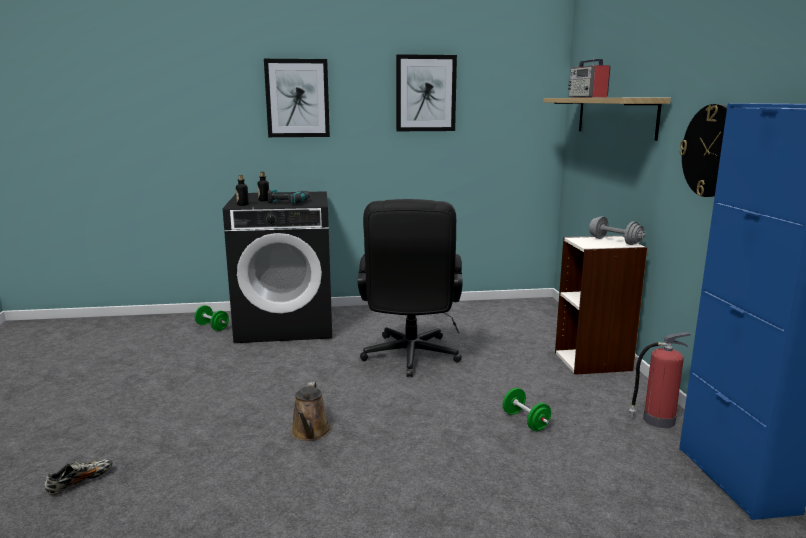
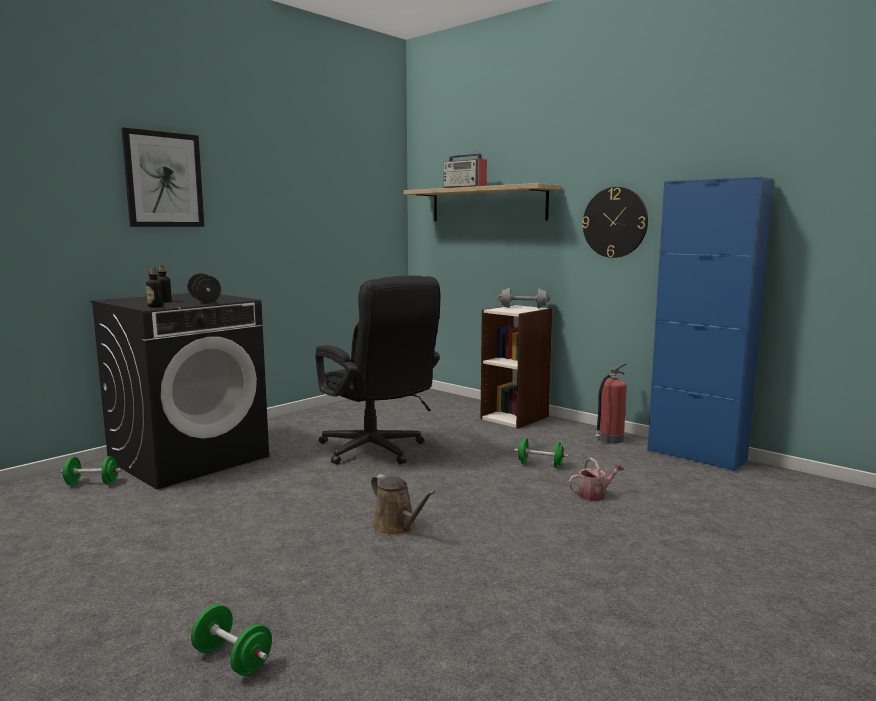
camera: 40 degrees left, 5 degrees down
(80, 482) = (233, 659): shoe -> green dumbbell
(289, 202) = (204, 300): power drill -> black dumbbell
(425, 93) = (296, 181): picture -> none
(520, 475) = (595, 495): none -> watering can

